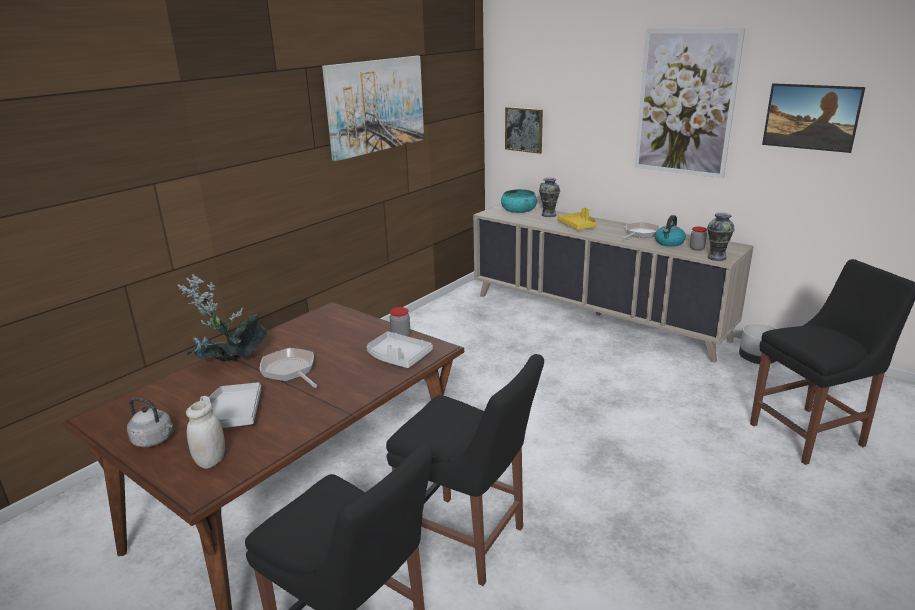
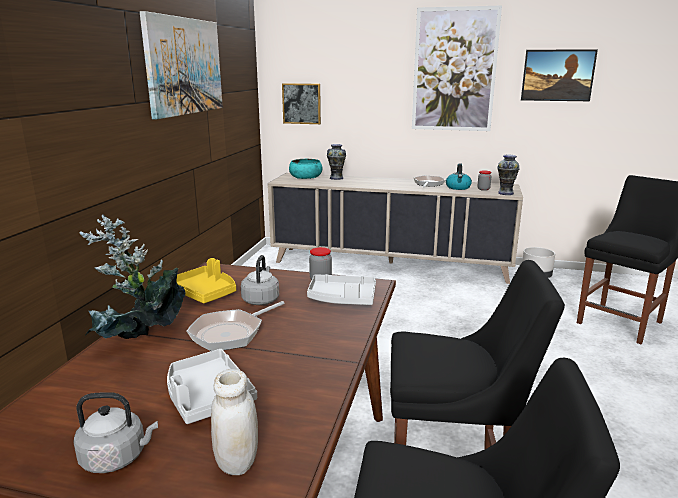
camera: 25 degrees left, 5 degrees down
(290, 371) = (231, 333): frying pan -> frying pan turned 75 degrees counterclockwise
(338, 346) = (261, 299): none -> grey kettle
(578, 226) = (372, 183): yellow tray -> yellow tray (205, 293)

